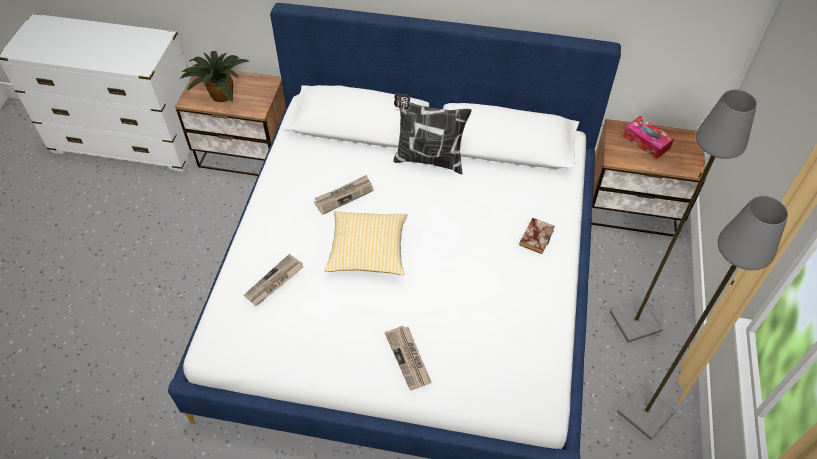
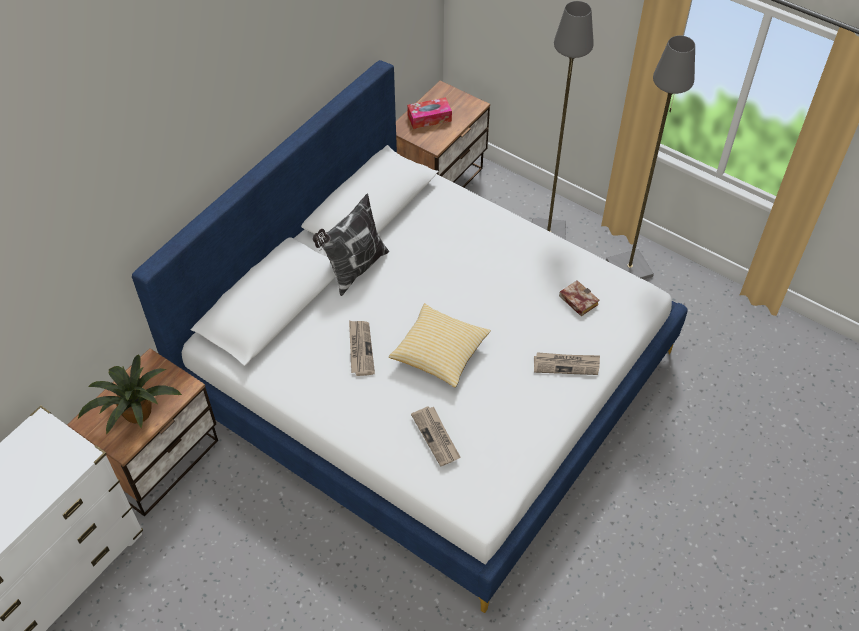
camera: 65 degrees left, 0 degrees up
(535, 236) = (488, 232): book -> book (576, 300)

